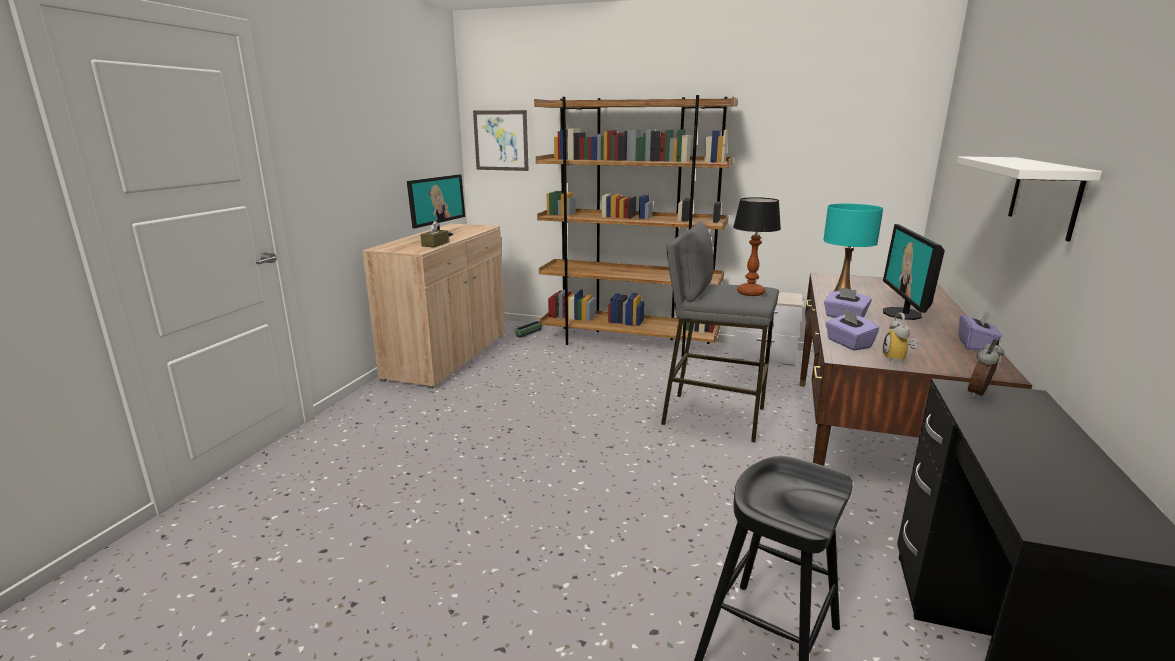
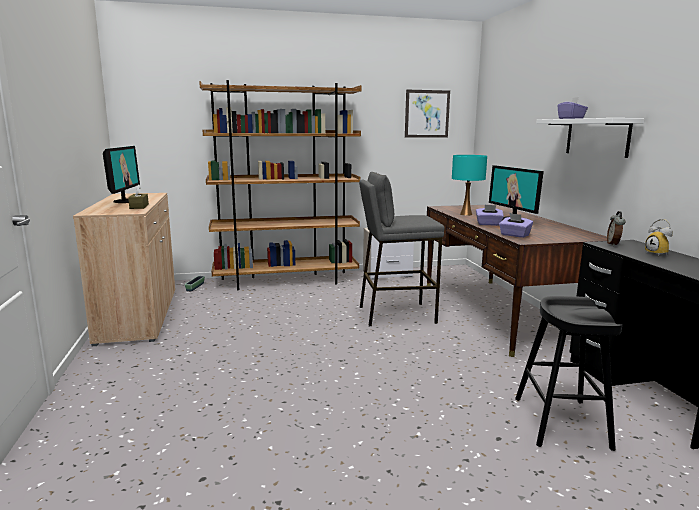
camera: 30 degrees left, 5 degrees down
(501, 140) = (151, 118): picture -> picture (427, 114)
(751, 293) = (419, 218): table lamp -> none
(898, 359) = (550, 238): alarm clock -> alarm clock (659, 254)
(975, 345) = (569, 228): purple tissue box -> purple tissue box (571, 119)

